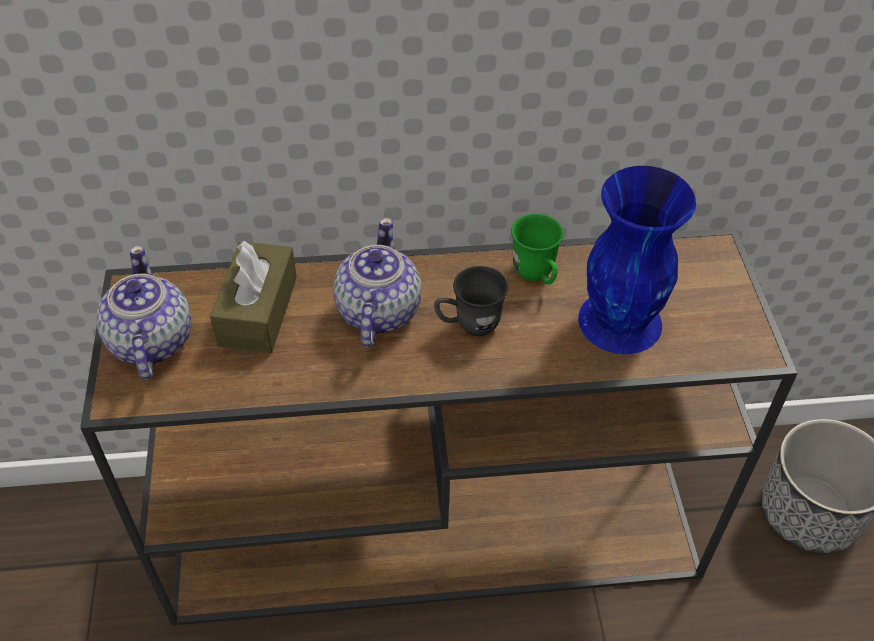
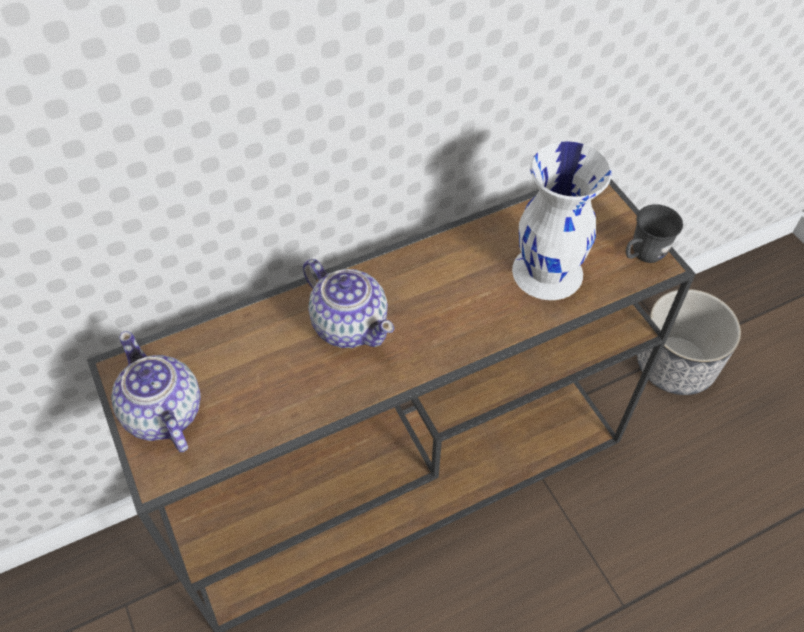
camera: 20 degrees left, 5 degrees up
(258, 311) = (246, 355): brown tissue box -> none
(377, 312) = (349, 324): teapot -> teapot turned 150 degrees clockwise
(469, 325) = (430, 312): grey mug -> grey mug (642, 256)
(536, 276) = (465, 252): green mug -> none
(621, 322) = (549, 272): blue vase -> white vase

